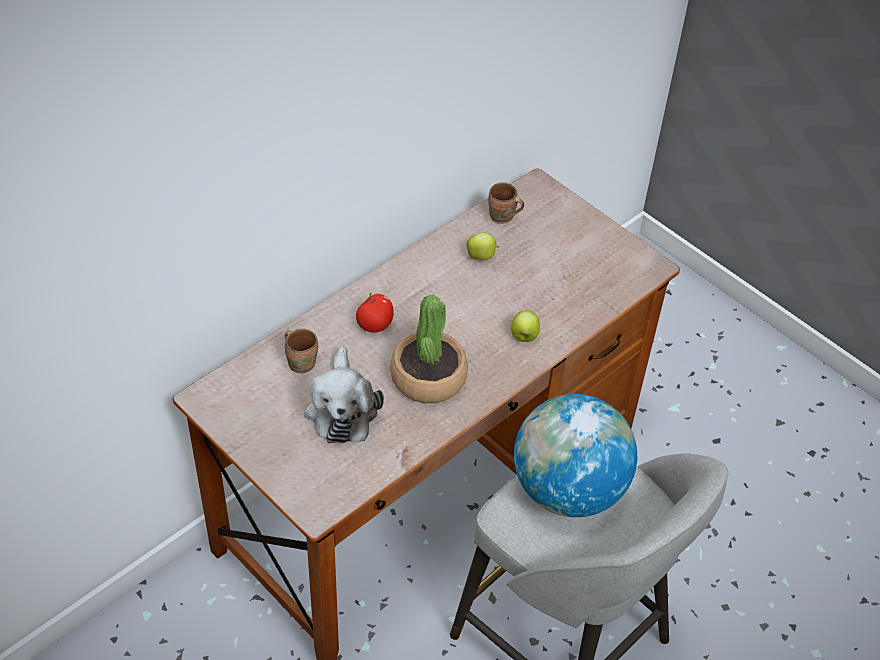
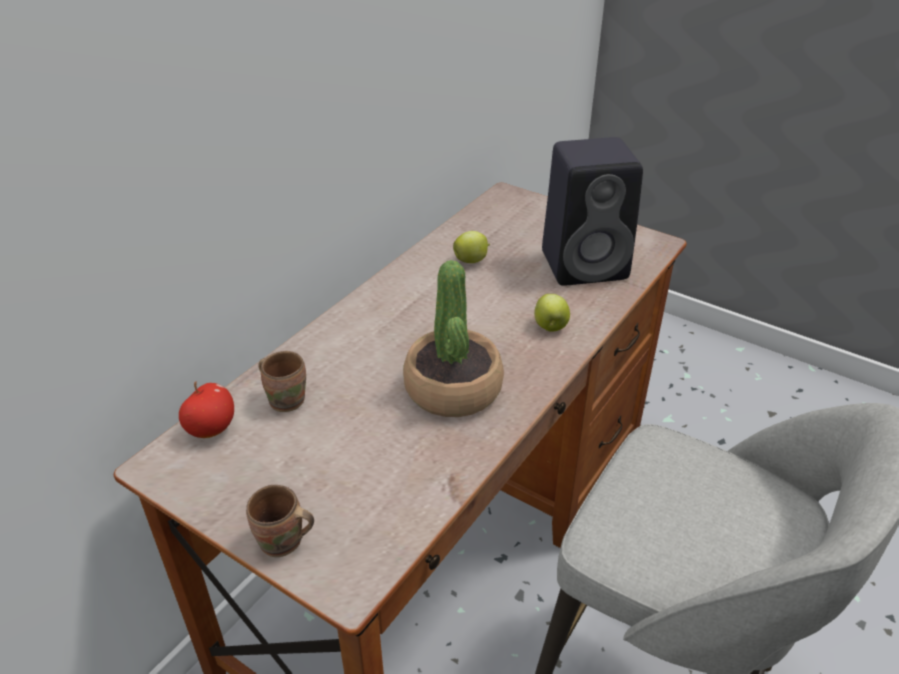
camera: 10 degrees left, 10 degrees down
(342, 408) = (352, 443): plush toy -> none
(375, 325) = (369, 344): apple -> apple (211, 429)
(502, 217) = (481, 225): brown mug -> brown mug (283, 544)
(567, 489) = (666, 493): globe -> none
(579, 279) = (587, 264): none -> black speaker

